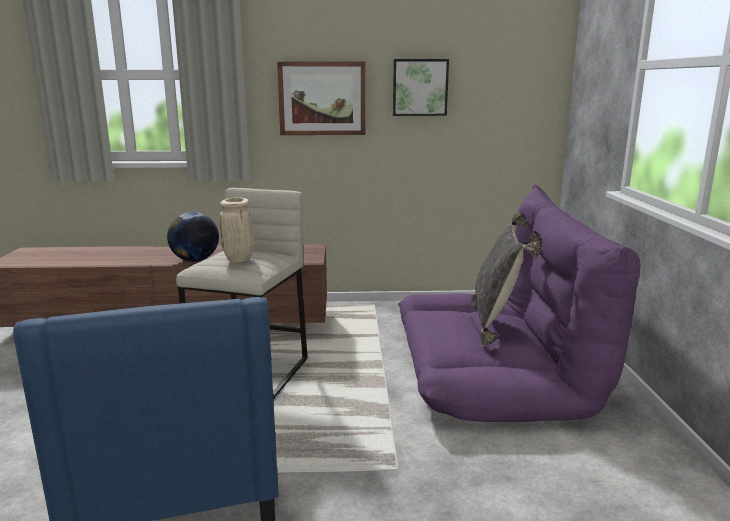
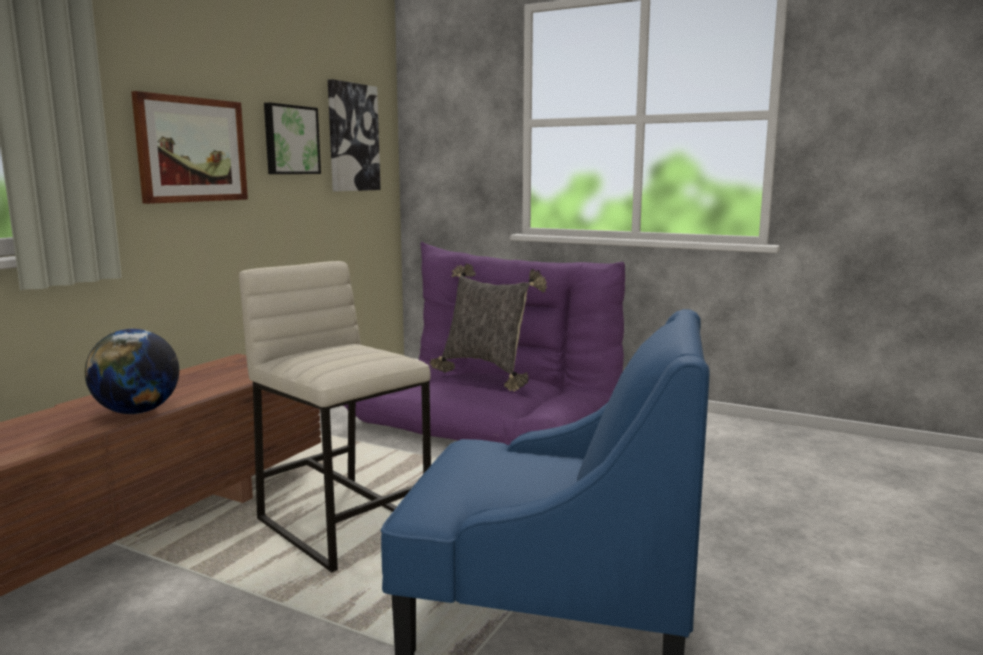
camera: 60 degrees left, 5 degrees down
(239, 260) = (359, 353): beige vase -> none
(499, 82) = (352, 137): none -> picture

